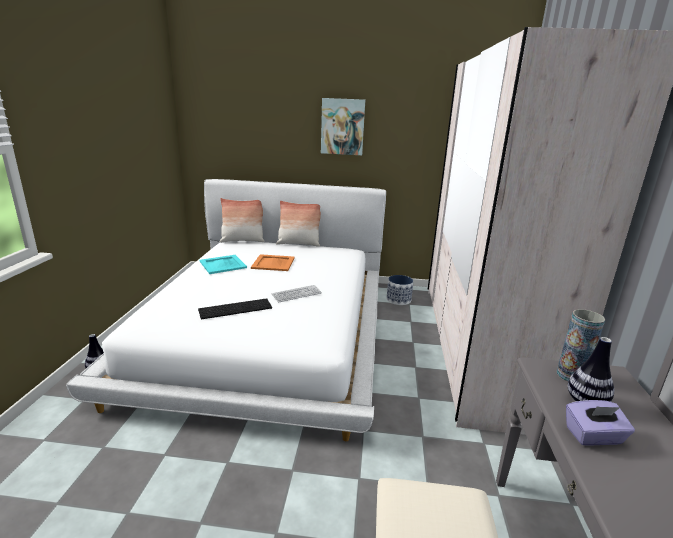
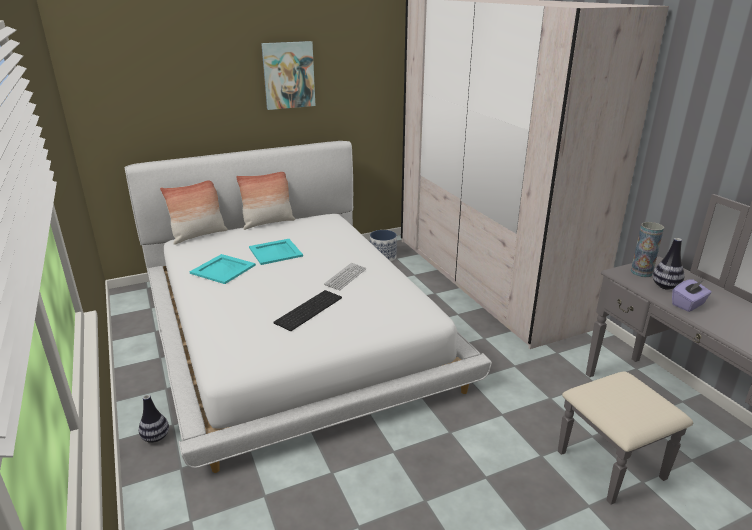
camera: 30 degrees left, 5 degrees up
(273, 263) = (275, 252): orange tray -> turquoise tray

